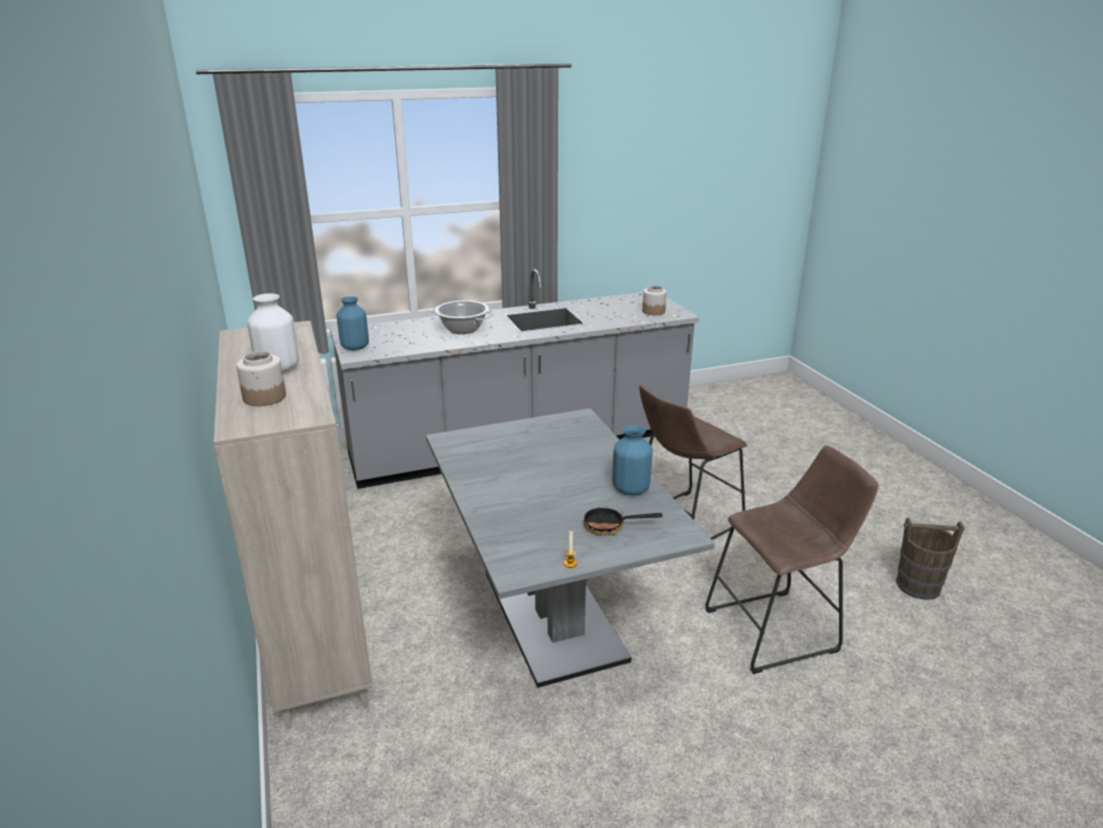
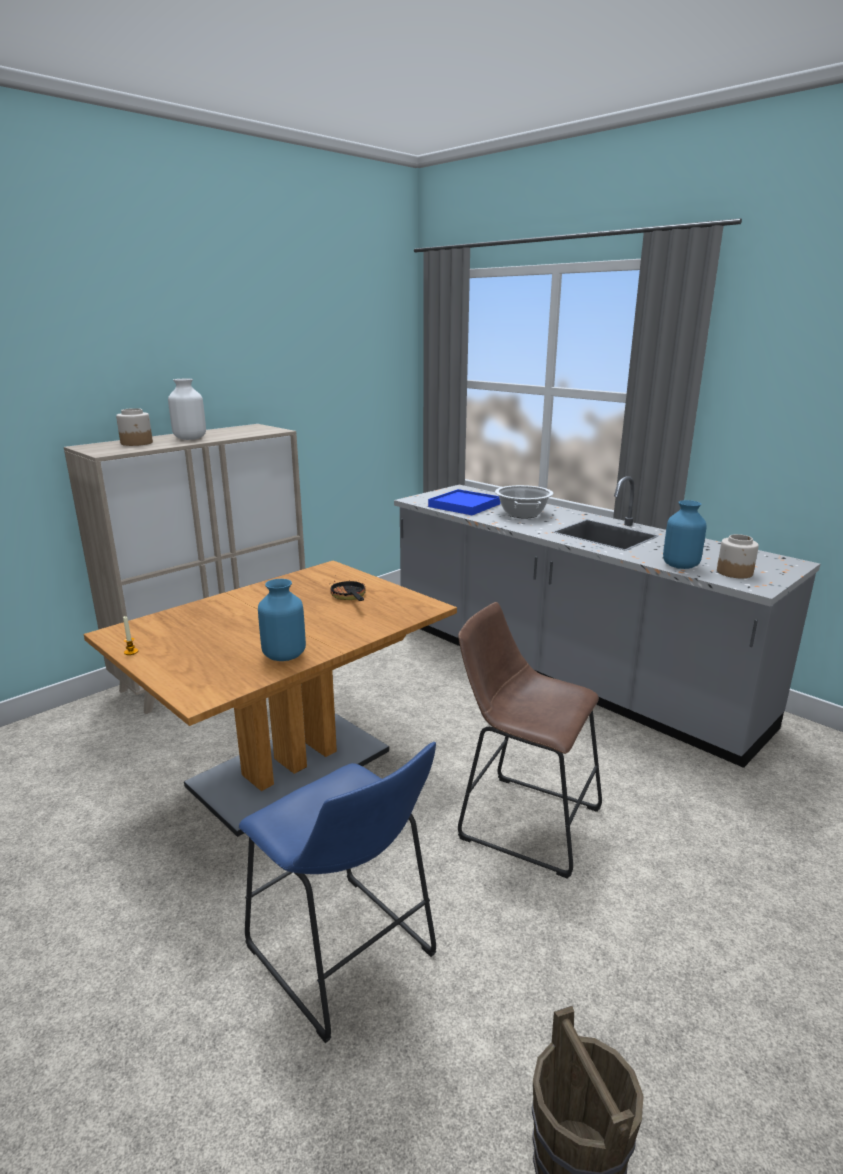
camera: 65 degrees right, 5 degrees down
(354, 347) = (429, 496): blue vase -> blue vase (679, 565)
(406, 341) = (464, 505): none -> blue tray
(553, 615) = (290, 768): grey dining table -> brown dining table
(610, 526) = (203, 658): frying pan -> frying pan (349, 597)
(778, 629) = (346, 958): brown stool -> blue stool

